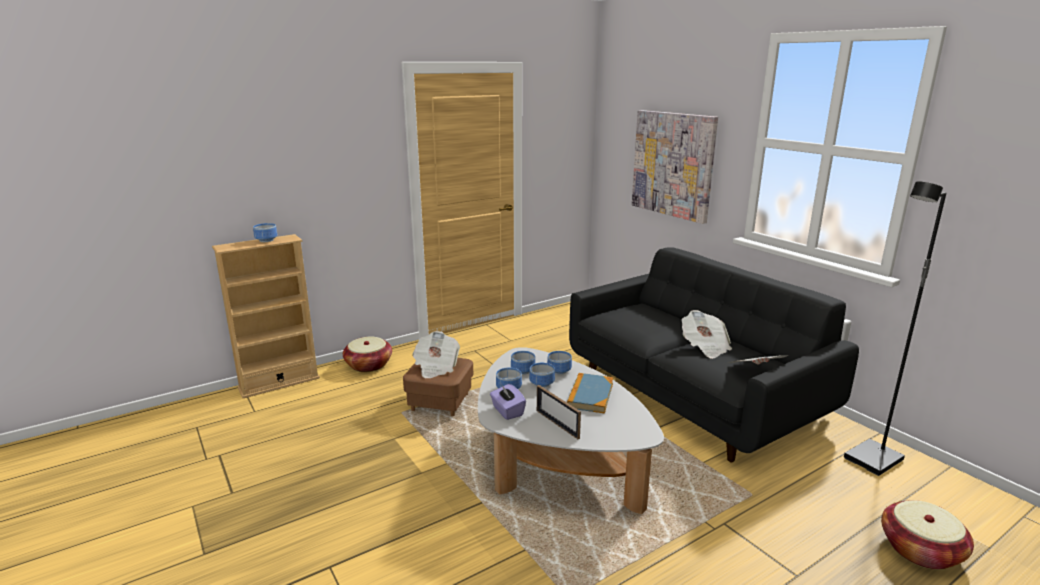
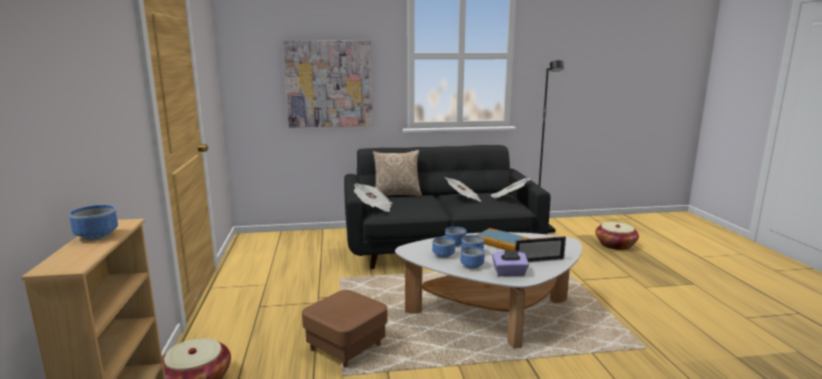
camera: 65 degrees left, 5 degrees down
(436, 367) = (343, 307): newspaper -> newspaper (374, 207)
(670, 313) = (397, 195): none -> pillow

